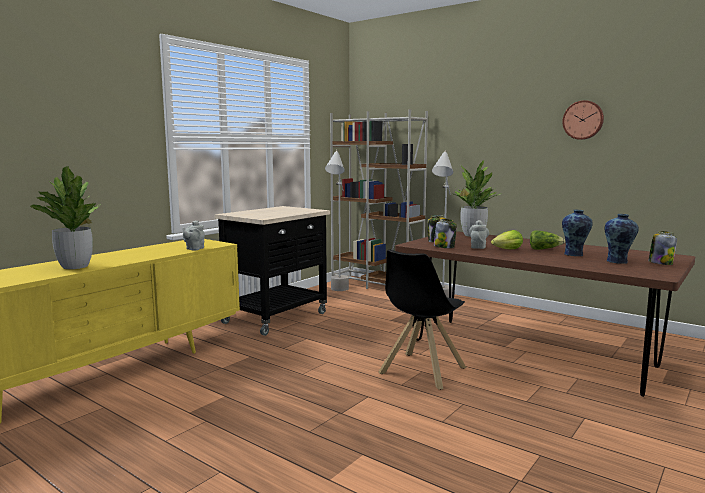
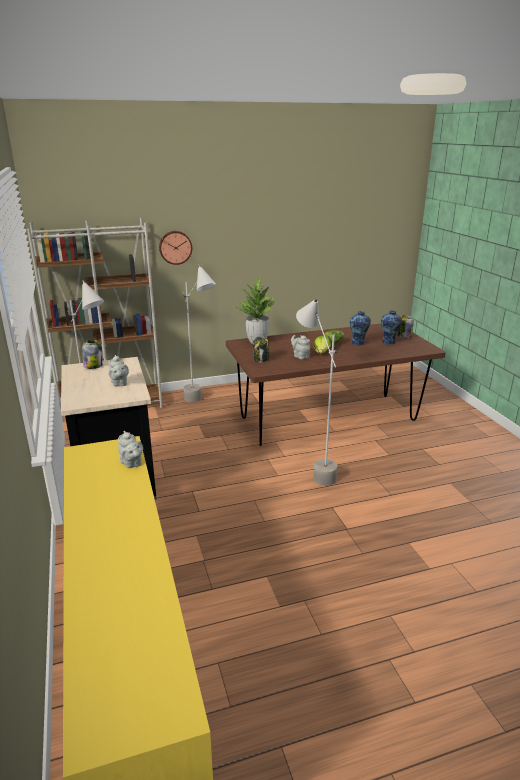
camera: 55 degrees left, 15 degrees up
(75, 266) = (127, 556): potted plant -> none
(275, 214) = (119, 384): none -> grey teapot
(421, 371) = (314, 469): black chair -> grey floor lamp
(444, 247) = (284, 365): jar -> jar (93, 366)
(583, 120) = (288, 223): wall clock -> wall clock (175, 247)

